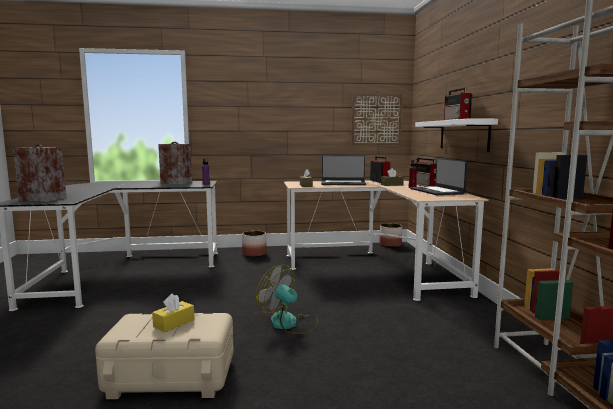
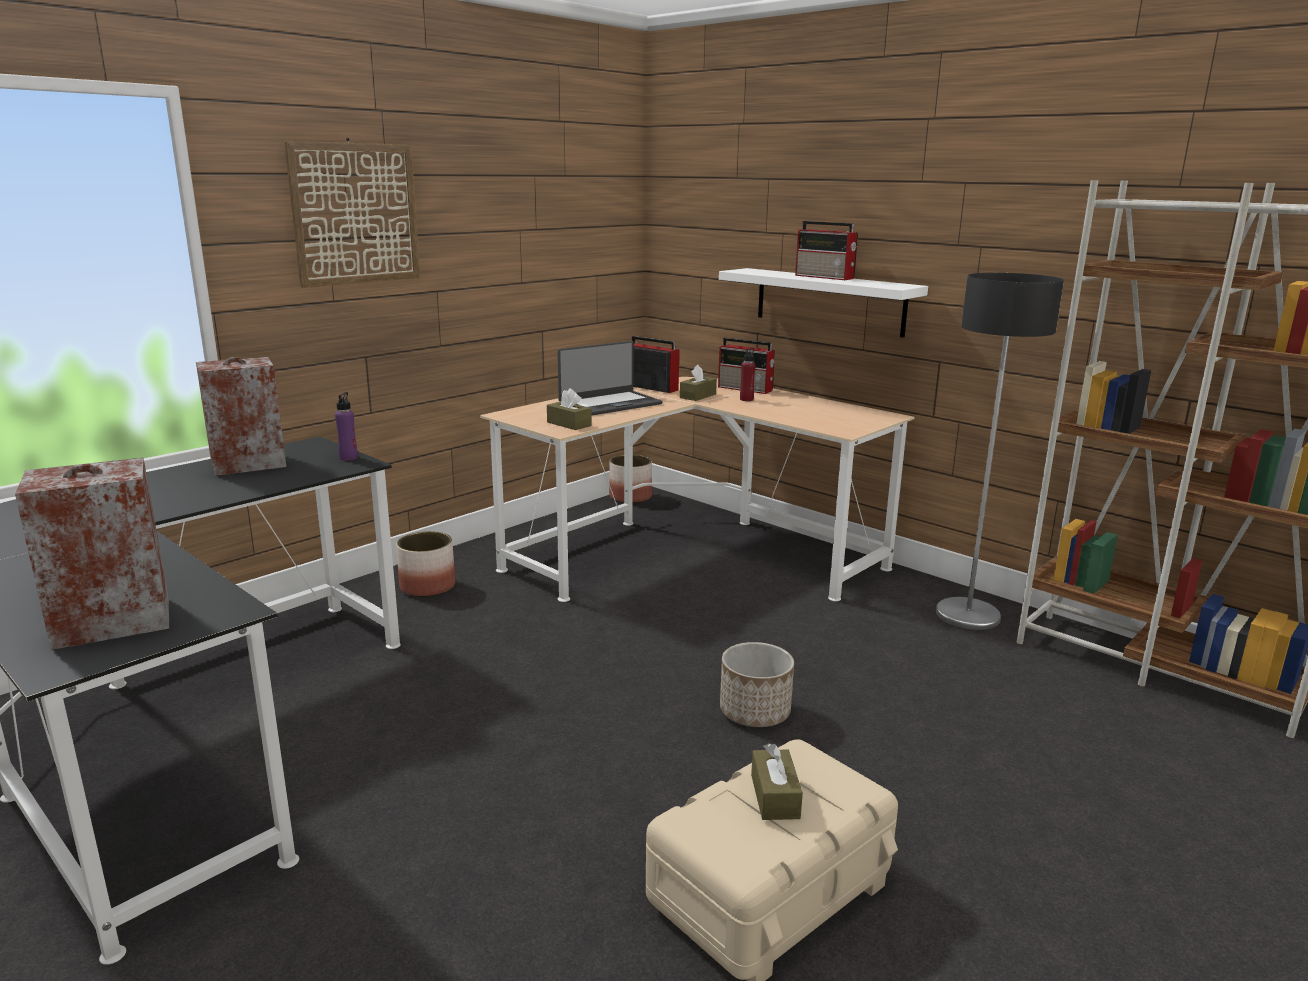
camera: 40 degrees left, 10 degrees up
(174, 323) = (775, 796): yellow tissue box -> brown tissue box
(289, 323) = (755, 712): fan -> planter
(376, 118) = (594, 251): picture -> picture (355, 211)
(437, 191) = (807, 405): laptop -> none
(485, 326) = (967, 615): none -> floor lamp

